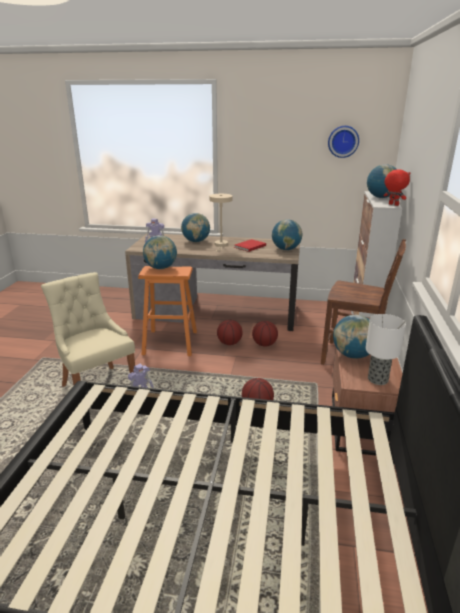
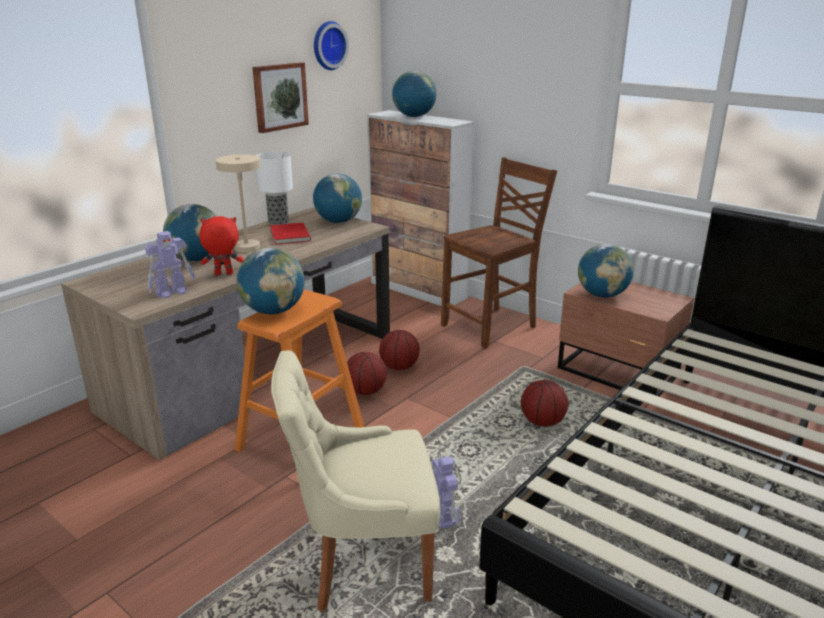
camera: 60 degrees left, 0 degrees up
(296, 169) = (279, 96): none -> picture
(377, 380) = (660, 301): table lamp -> table lamp (278, 222)
(393, 205) = (456, 120): red plush toy -> red plush toy (223, 274)

